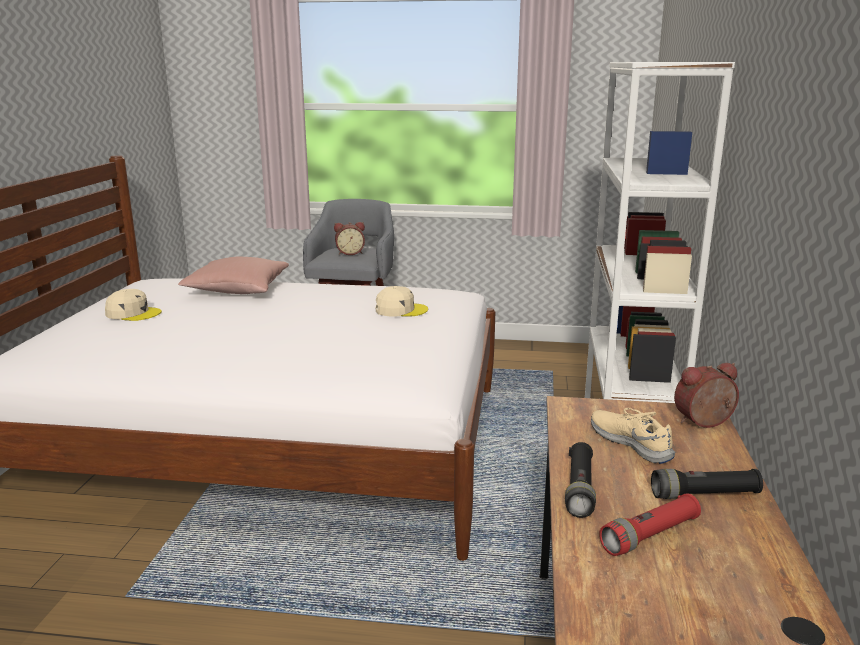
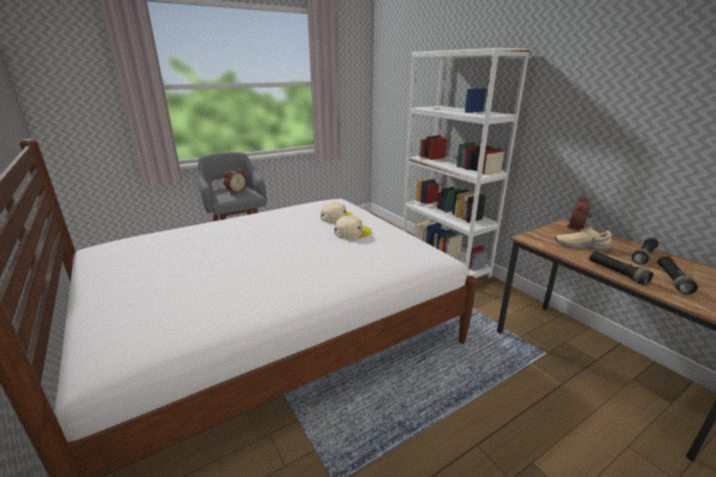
camera: 40 degrees left, 5 degrees up
(133, 313) = (152, 275): beige cap -> beige cap (352, 232)
(237, 290) = (201, 233): pink pillow -> none
(650, 536) = (673, 280): red flashlight -> black flashlight

